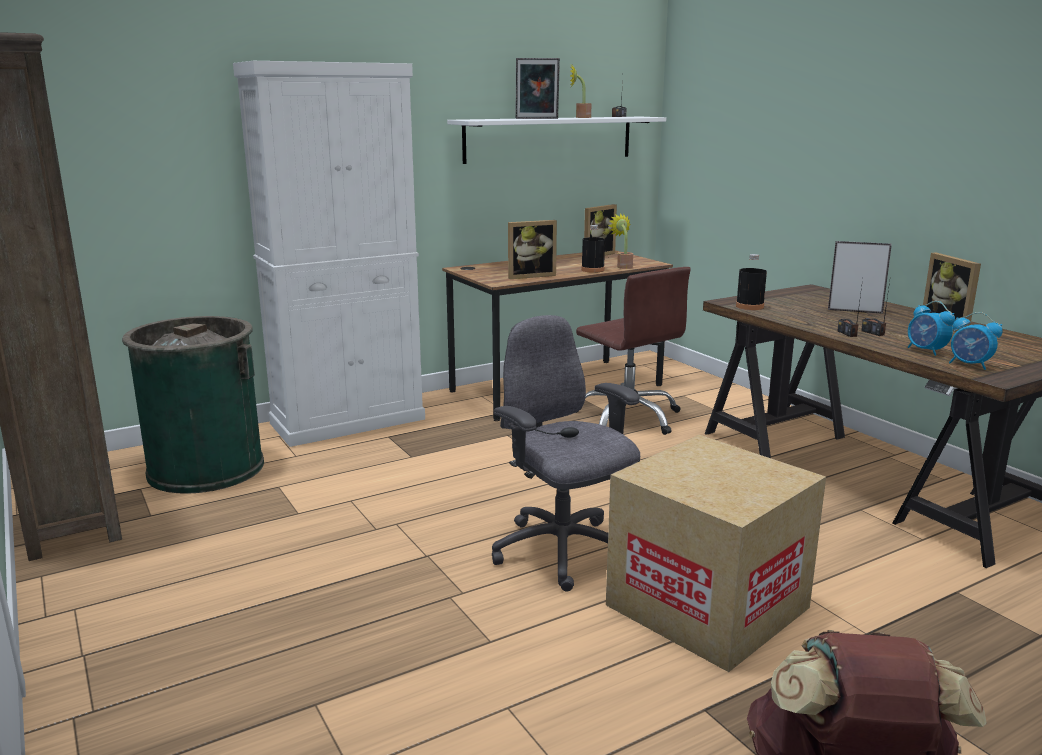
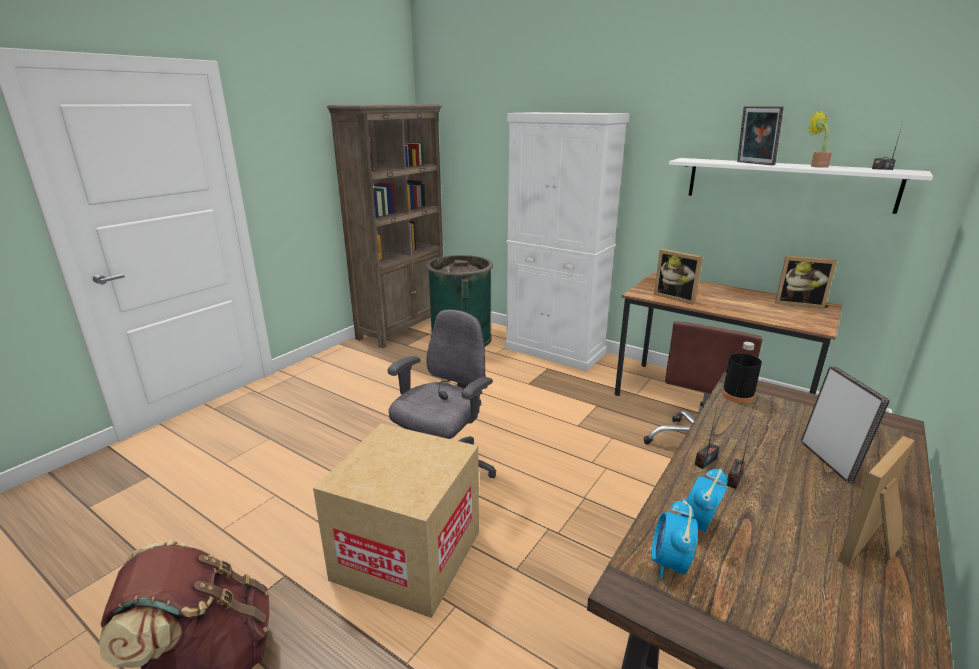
camera: 65 degrees right, 5 degrees up
(592, 270) = (739, 312): black bottle -> none
(623, 266) = (777, 319): potted plant -> none

